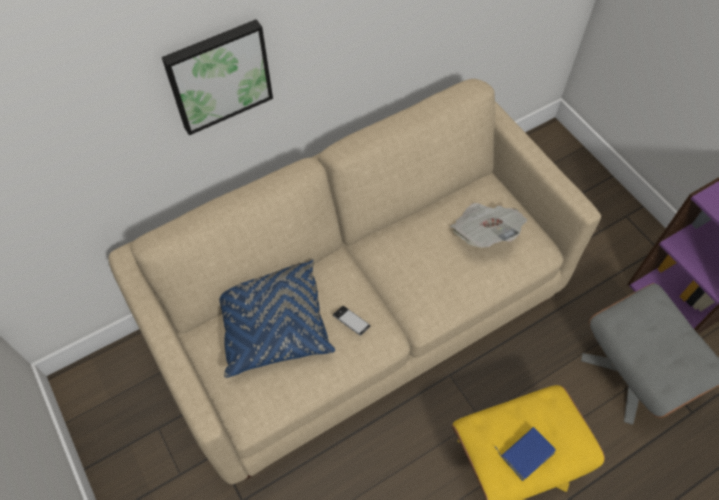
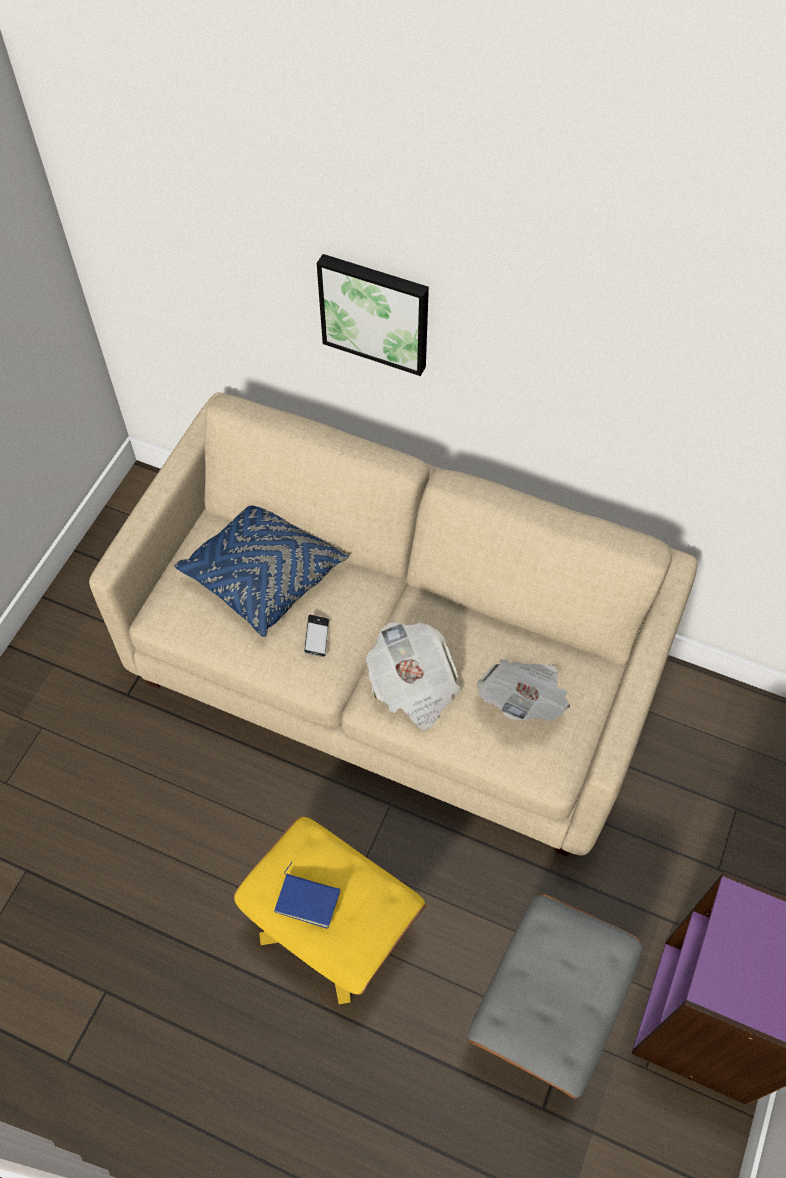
camera: 55 degrees right, 0 degrees up
(431, 287) = (413, 686): none -> newspaper

